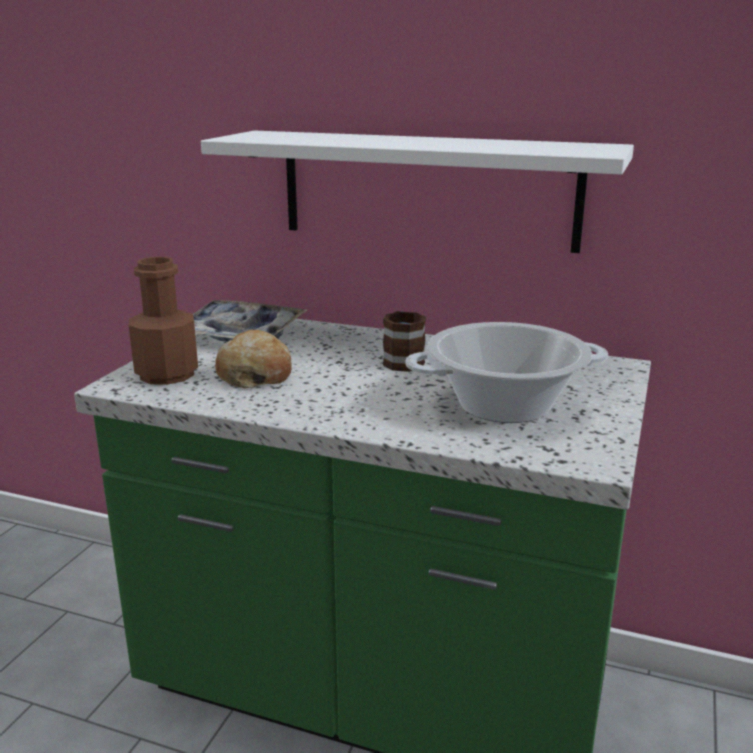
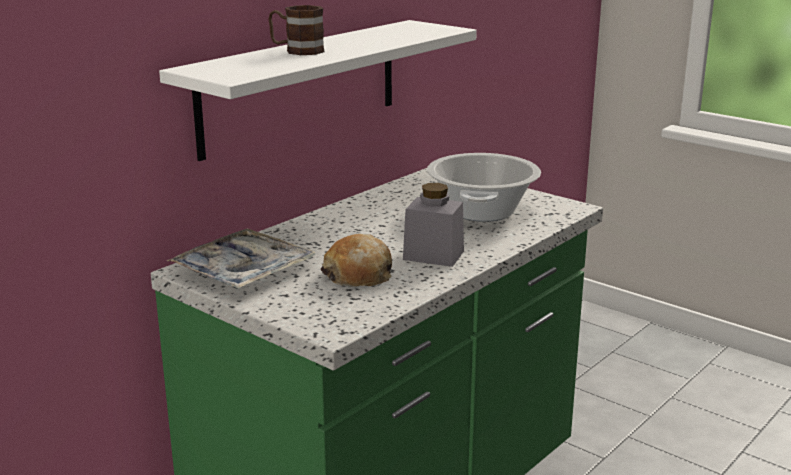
camera: 70 degrees left, 0 degrees up
(167, 374) = (324, 308): brown bottle -> none
(332, 399) = (433, 255): none -> grey jar
(401, 360) = (372, 224): brown mug -> brown mug (297, 51)

